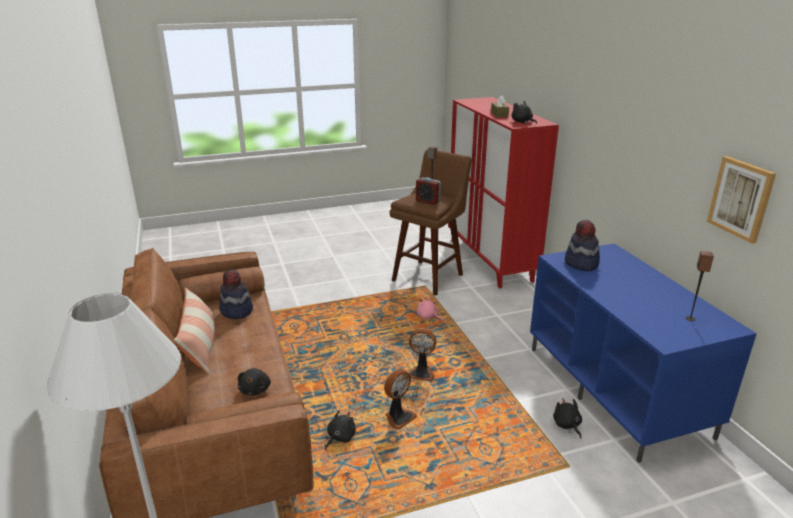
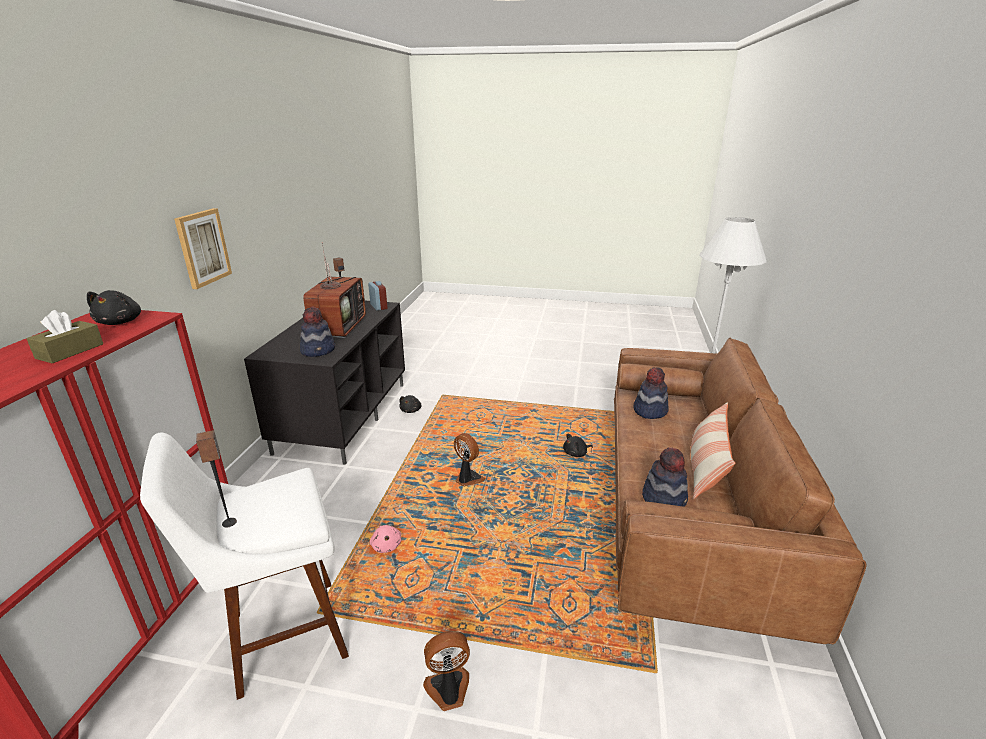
camera: 150 degrees left, 0 degrees up
(255, 389) = (649, 410): black plush toy -> hat
(398, 418) = (521, 451): fan -> fan (448, 690)
(427, 201) = (281, 493): alarm clock -> alarm clock (378, 306)
(429, 276) = (280, 637): brown stool -> white stool
(617, 390) = (343, 415): blue tv stand -> black tv stand
(627, 291) = (338, 327): none -> television
(741, 198) = (293, 228): picture -> picture (202, 247)

